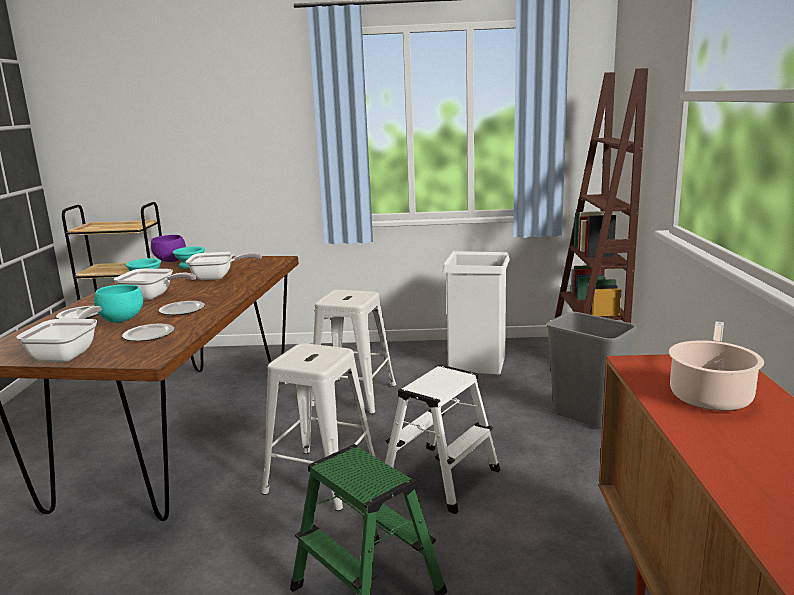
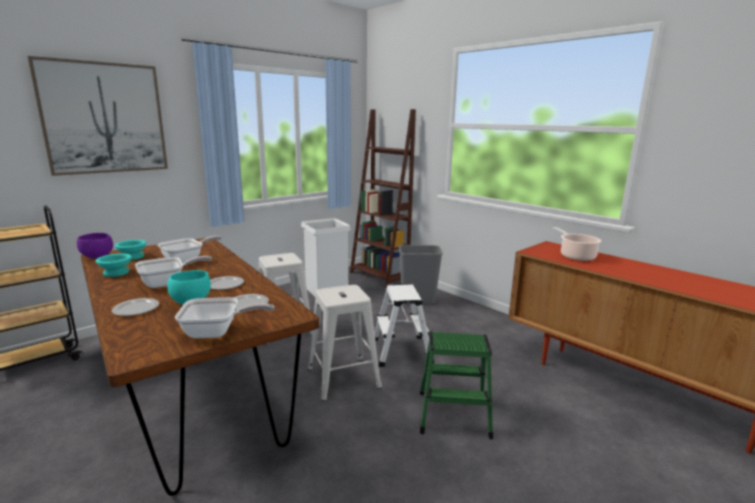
camera: 45 degrees left, 0 degrees up
(69, 354) = (217, 332): frying pan -> frying pan turned 120 degrees clockwise
(217, 109) = (104, 118): none -> picture

